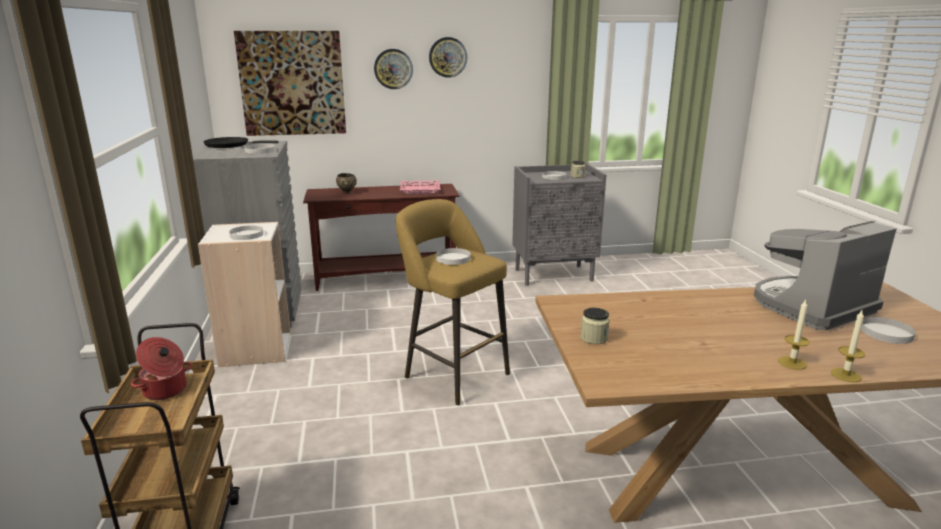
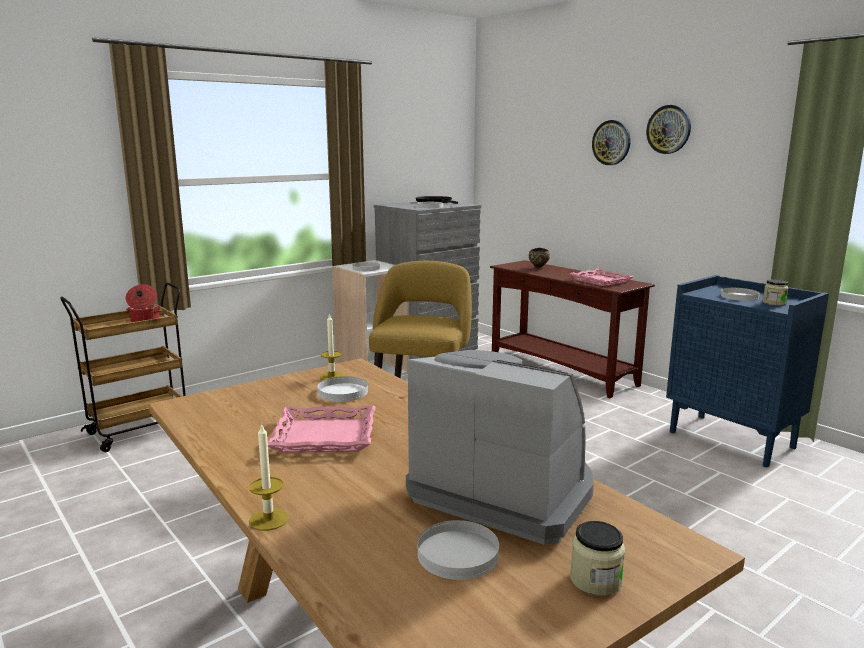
camera: 60 degrees right, 5 degrees down
(292, 83) = (527, 155): picture -> none
(453, 258) = (416, 321): white plate -> white plate (342, 392)
(554, 275) = (732, 440): grey cabinet -> blue cabinet
(594, 338) = (275, 390): jar -> jar (595, 580)
(711, 337) = (324, 437): none -> pink tray
(792, 363) = (284, 484): candle -> candle (332, 376)

